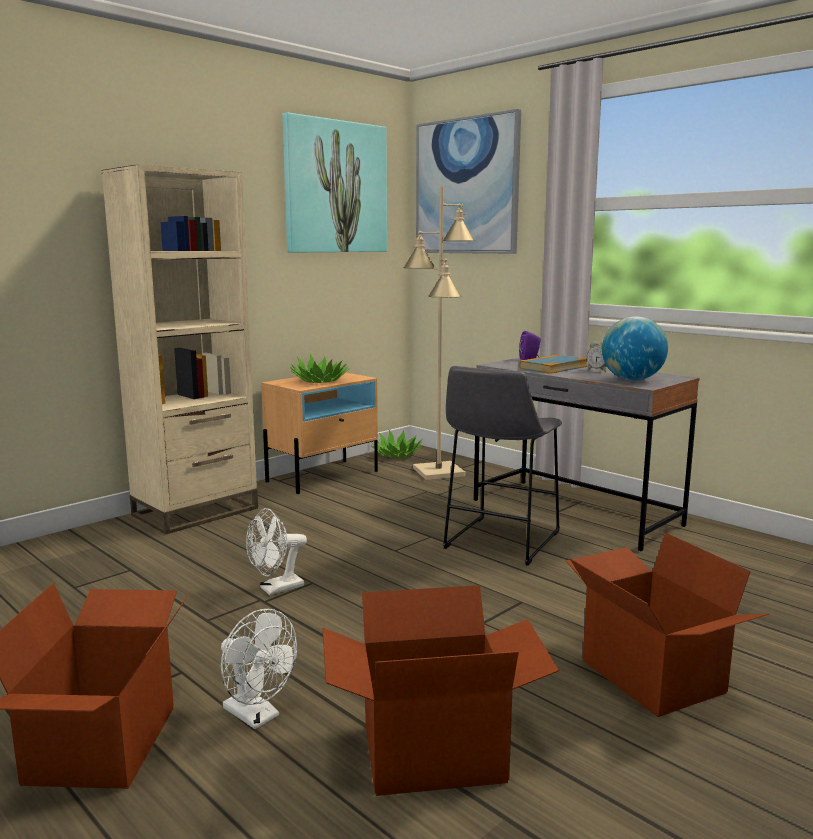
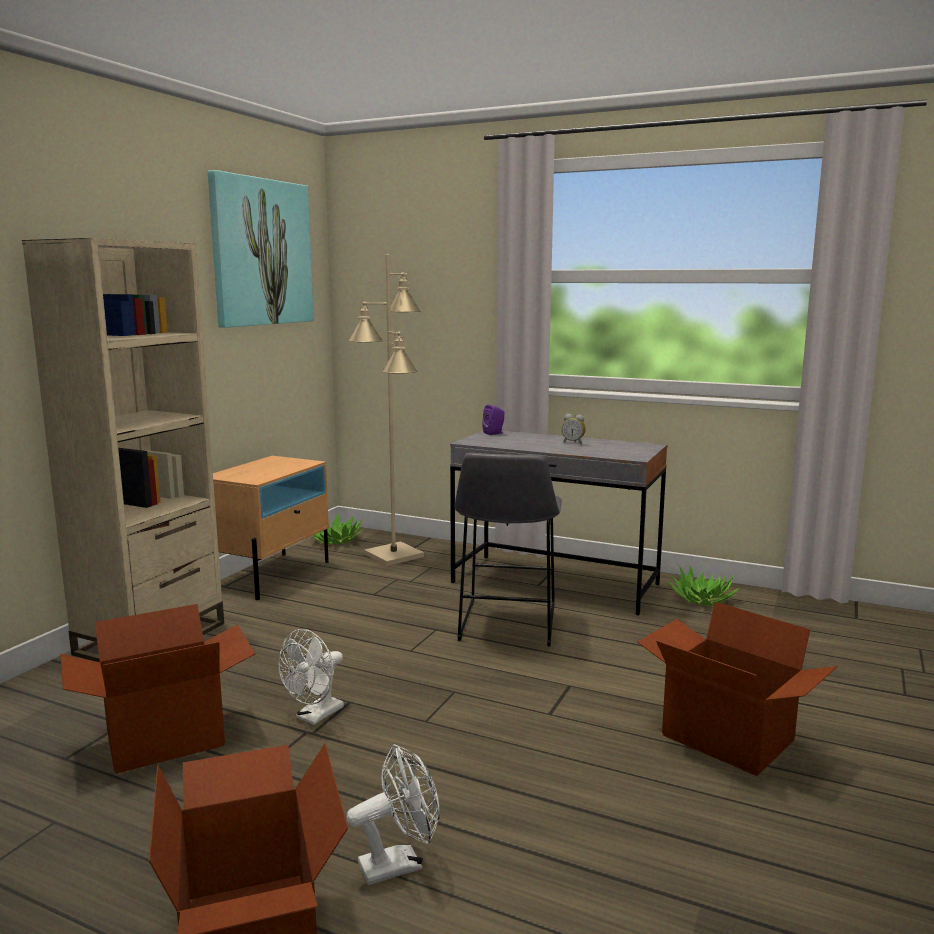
camera: 20 degrees left, 0 degrees up
(257, 716) = (399, 864): white fan -> white fan turned 45 degrees counterclockwise
(319, 381) = (267, 470): potted plant -> potted plant (702, 599)
(433, 751) = (595, 857): cardboard box -> cardboard box (165, 737)
(466, 186) = (399, 252): picture -> none
(553, 367) = (528, 442): book -> none
(632, 380) = (615, 451): globe -> none

